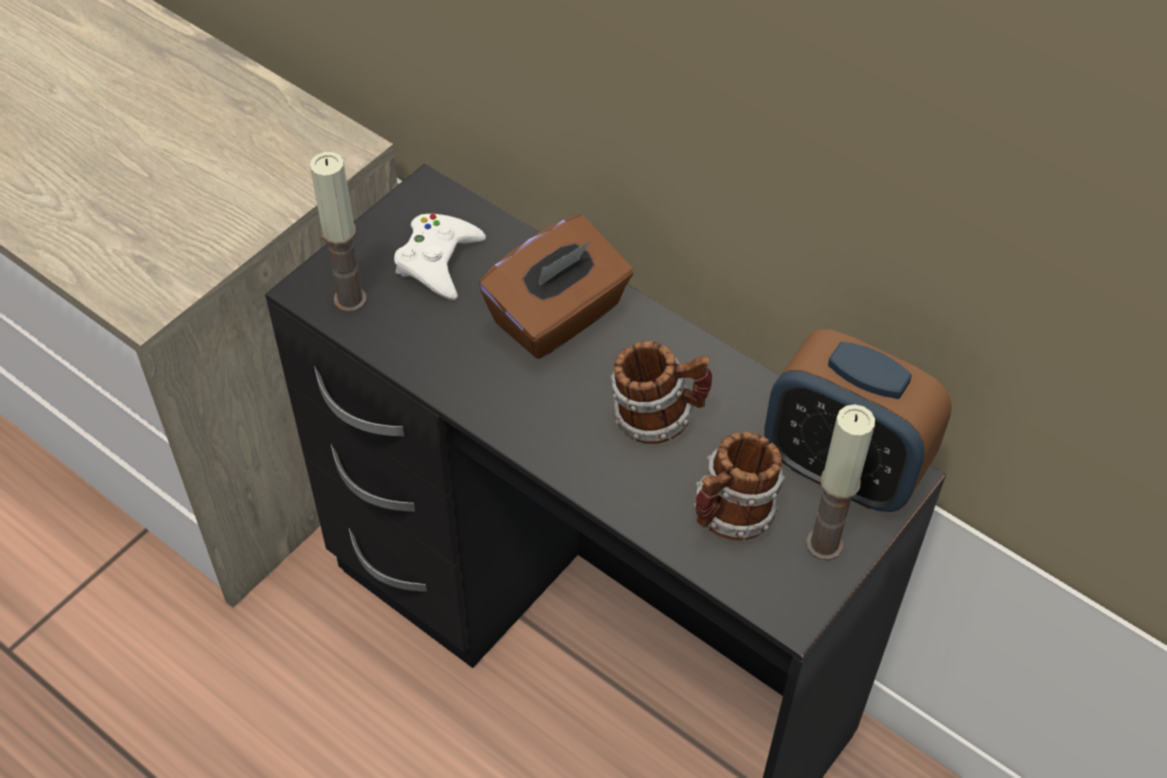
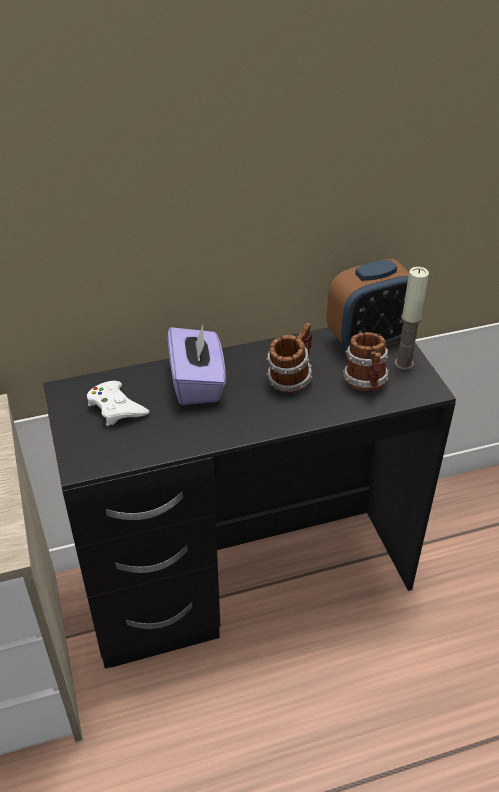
camera: 55 degrees left, 10 degrees down
(350, 299) = (105, 452): candle -> none
(558, 317) = (197, 383): brown tissue box -> purple tissue box

